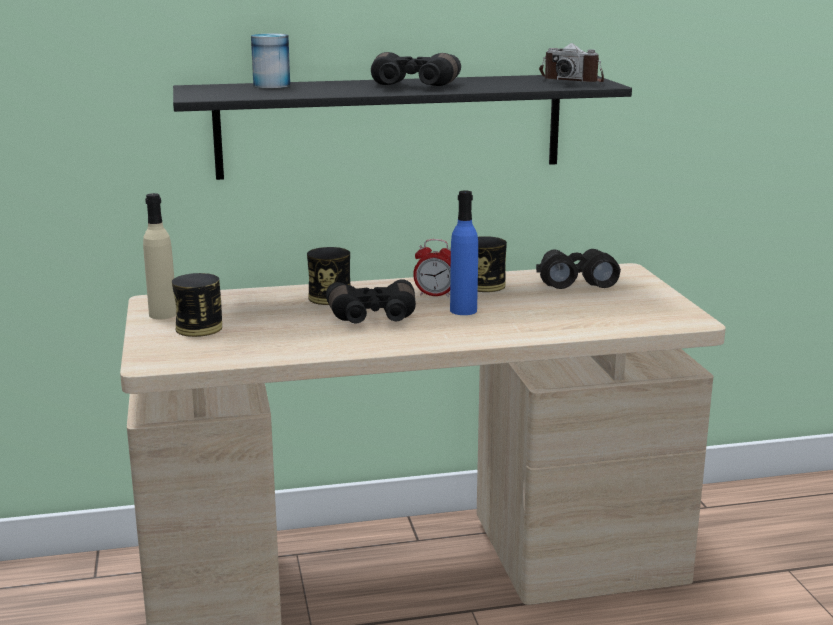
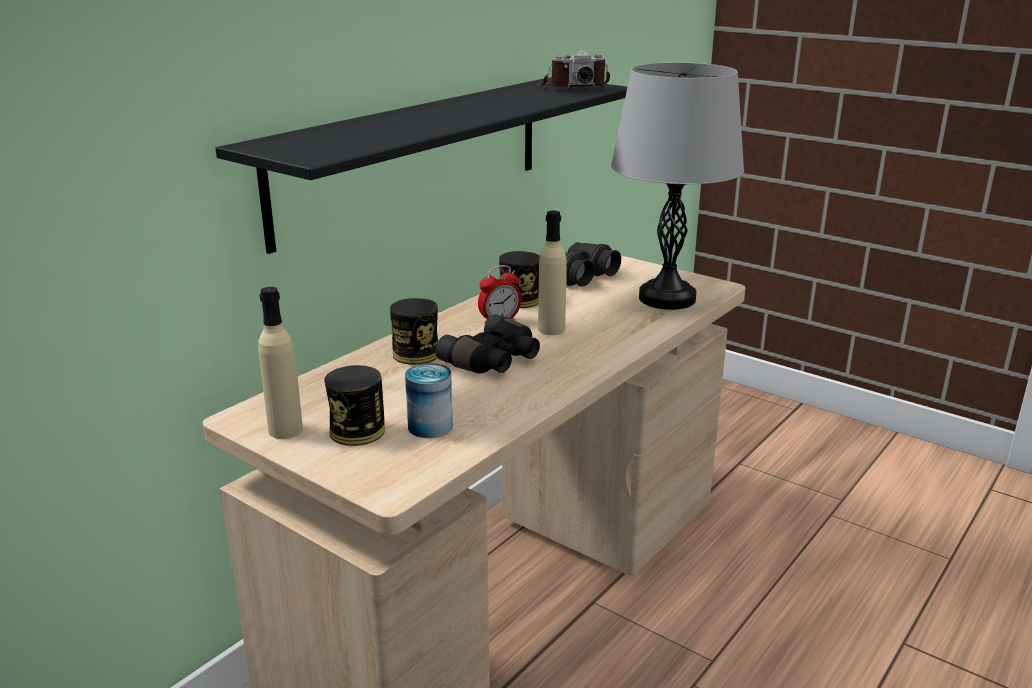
camera: 40 degrees left, 5 degrees up
(271, 85) = (333, 130): can -> can (430, 426)
(412, 85) = (468, 110): black binoculars -> none
(463, 310) = (551, 329): blue bottle -> beige bottle
(617, 317) = (667, 298): none -> grey table lamp

